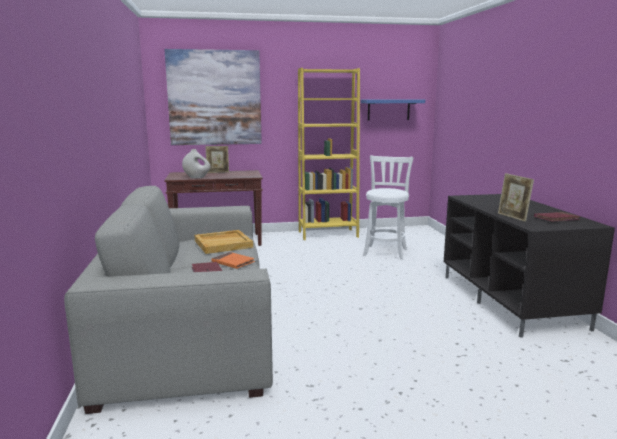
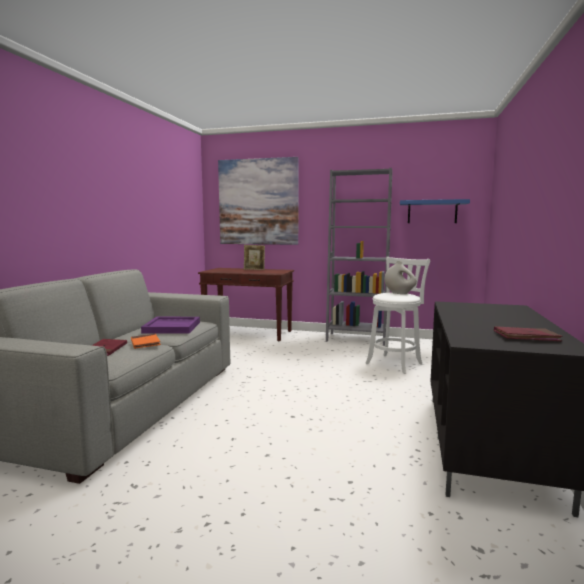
camera: 25 degrees right, 5 degrees down
(197, 177) = (227, 272): white vase -> white vase (399, 293)
(223, 244) = (172, 327): beige tray -> purple tray
(328, 234) = (356, 339): yellow bookcase -> grey bookcase
(513, 217) = (463, 329): picture frame -> none

